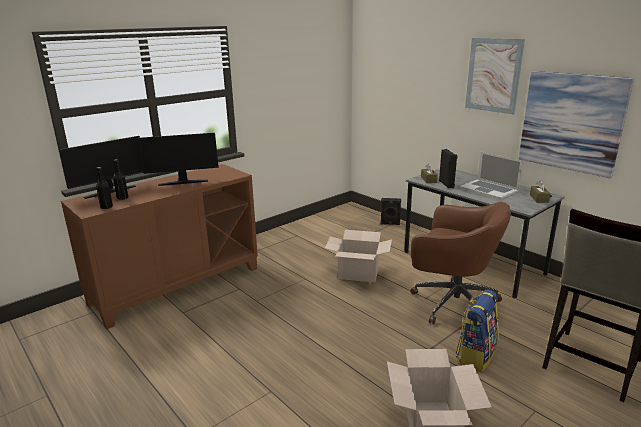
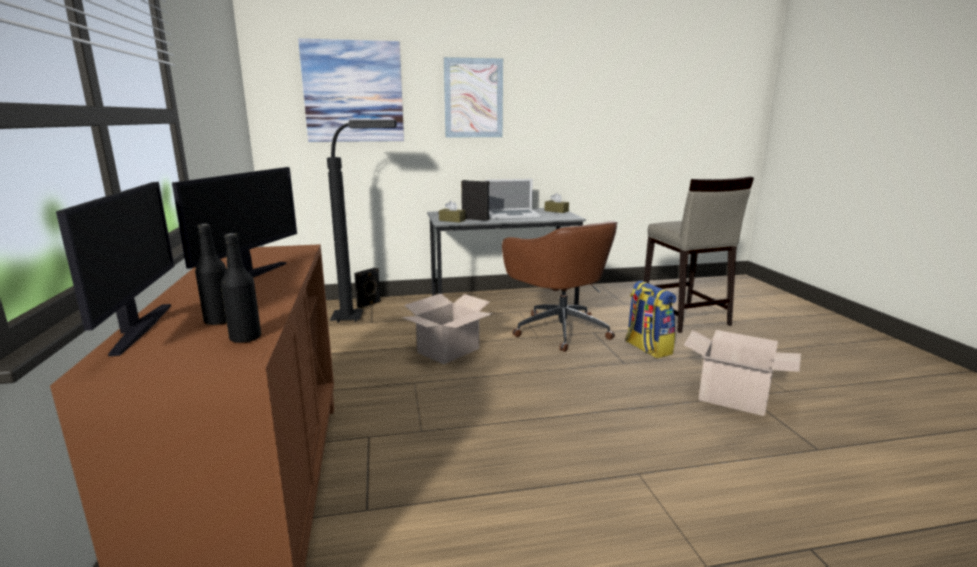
camera: 60 degrees left, 5 degrees down
(371, 231) = (368, 317): none -> black floor lamp
(452, 303) = (559, 330): brown office chair -> brown office chair turned 90 degrees clockwise
(571, 122) = (556, 137): picture -> picture (353, 92)

